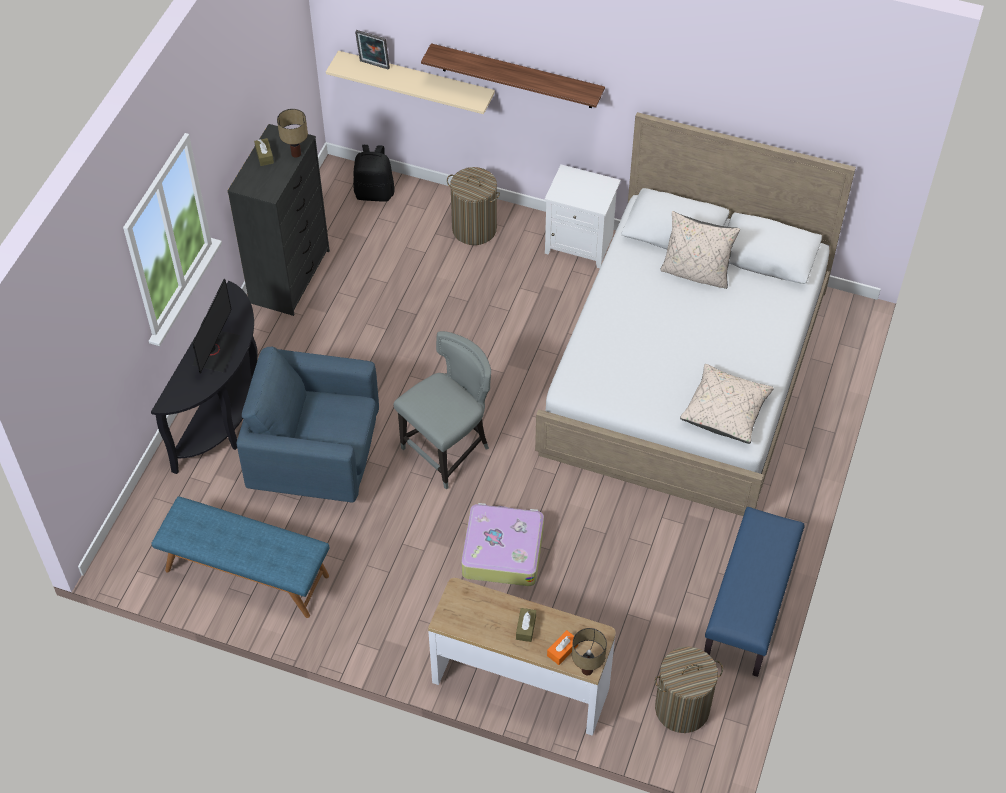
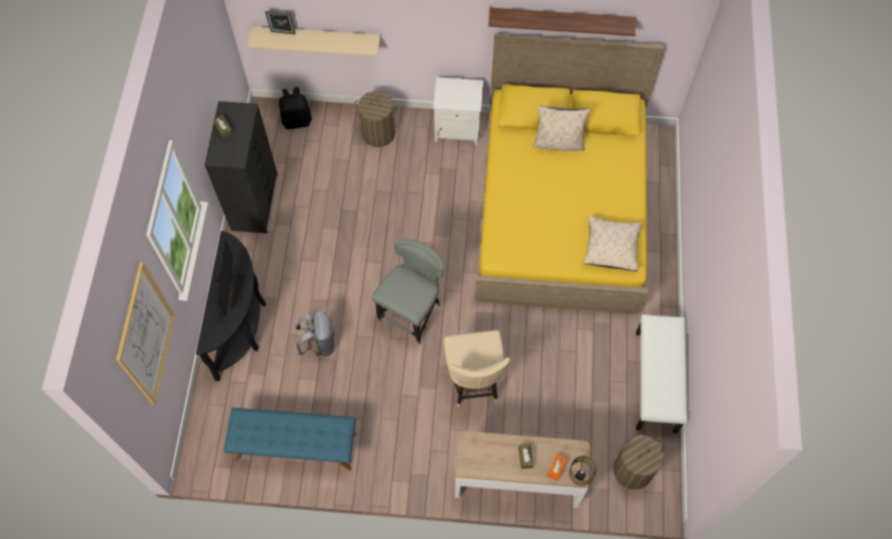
camera: 15 degrees left, 10 degrees up
(90, 350) = (145, 335): none -> picture
(295, 154) = (247, 122): table lamp -> none
(317, 459) = (319, 344): blue armchair -> grey backpack
(502, 551) = (473, 382): suitcase -> beige chair
(517, 76) = (397, 23): shelf -> shelf (561, 20)
(686, 370) = (561, 210): white bed -> yellow bed
(750, 607) = (656, 382): blue bench -> white bench

